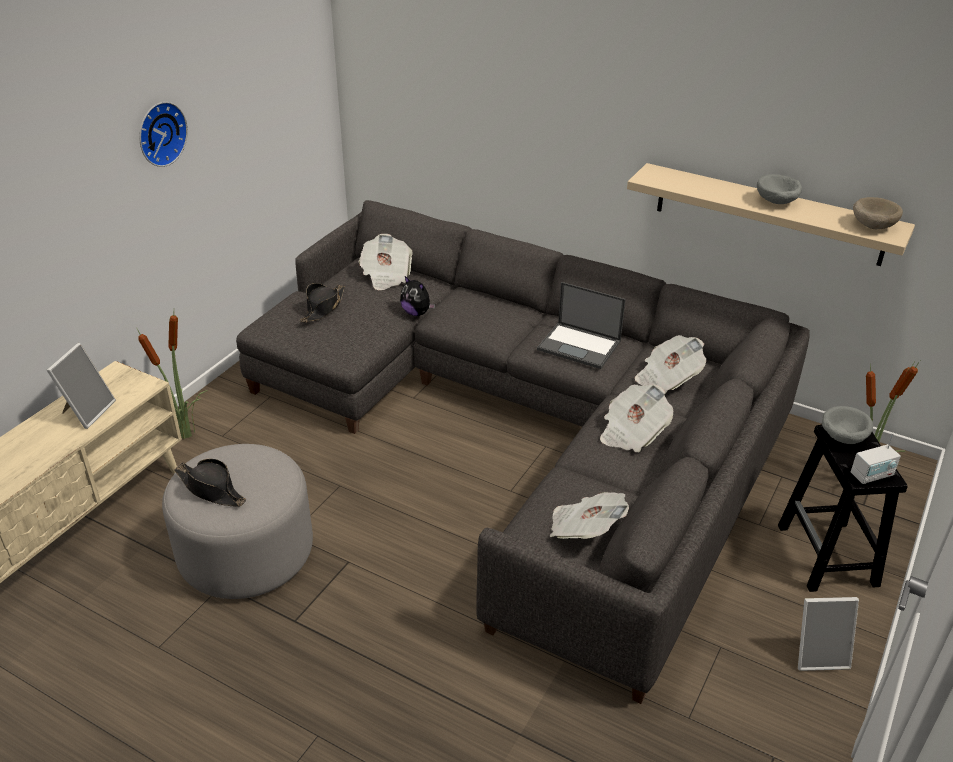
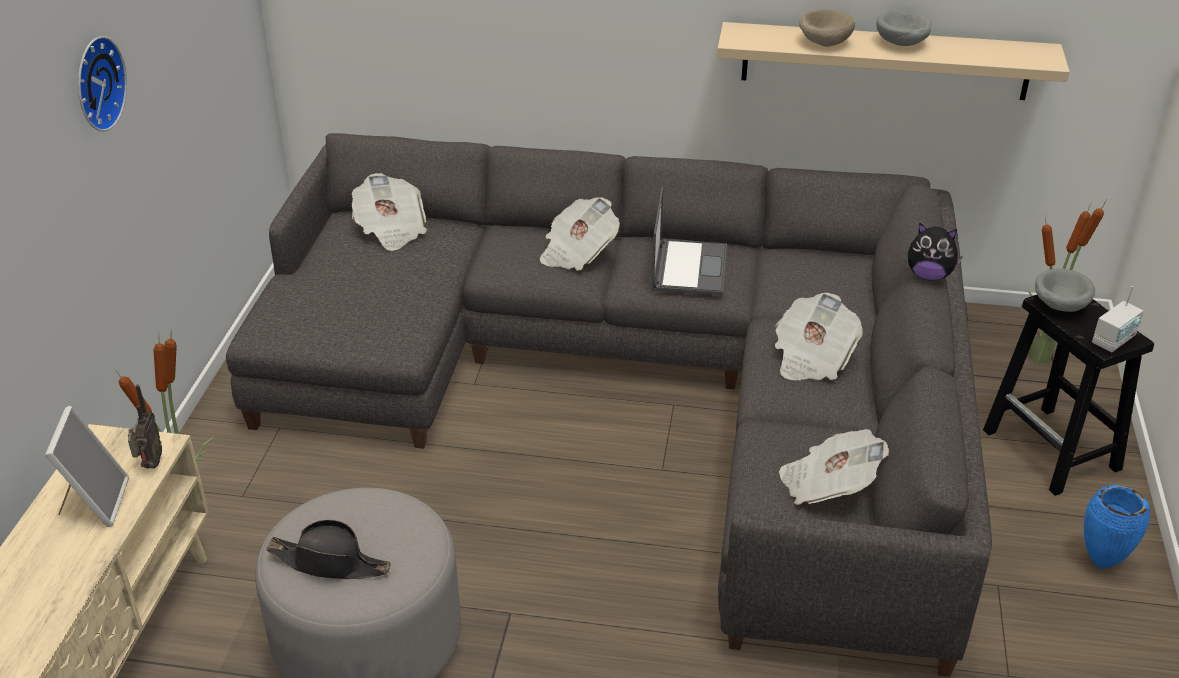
camera: 20 degrees left, 0 degrees up
(133, 396) = (150, 465): none -> radio
(323, 308) = (332, 289): black hat -> none
(417, 313) = (458, 270): plush toy -> plush toy (929, 275)
(580, 346) = (689, 267): laptop -> laptop turned 90 degrees counterclockwise
(667, 378) = (813, 284): newspaper -> newspaper (577, 253)
(819, 654) = (1101, 562): picture frame -> blue vase
(872, 225) = (1020, 53): beige bowl -> beige bowl (823, 43)

